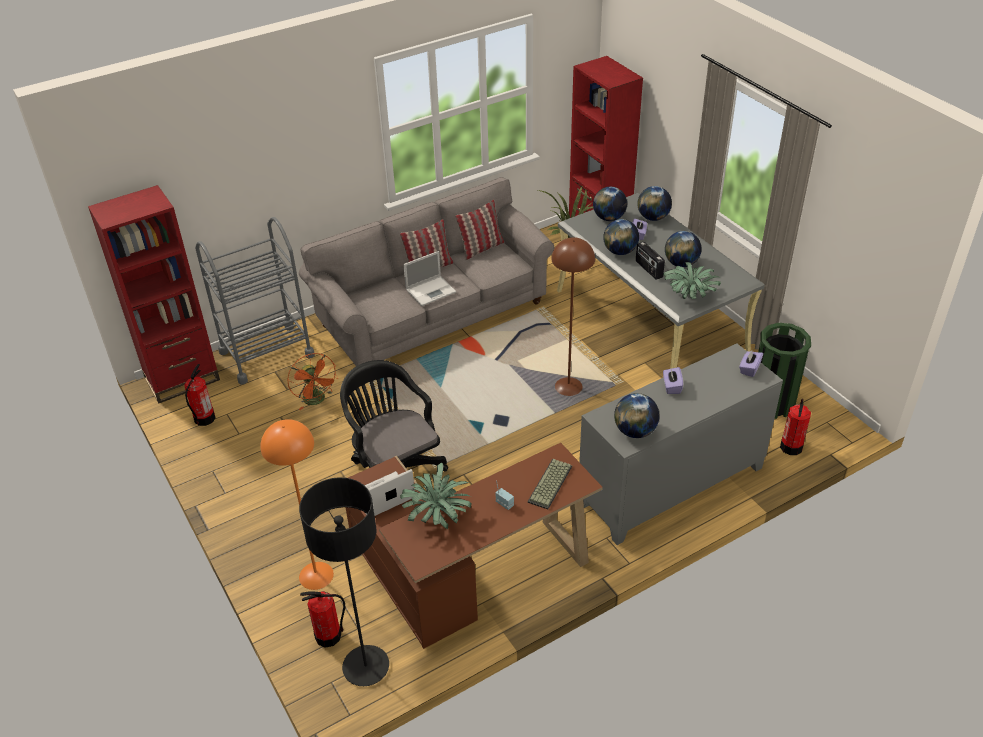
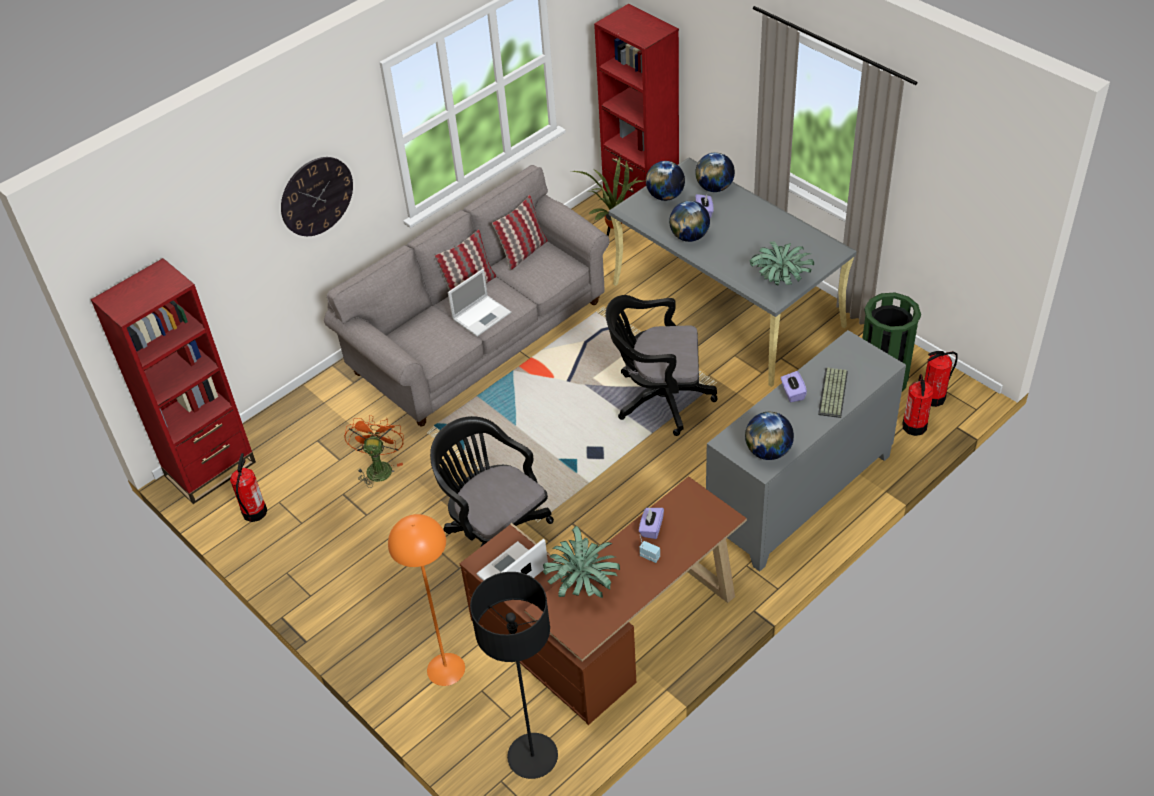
camera: 10 degrees left, 5 degrees up
(266, 353) = (300, 420): grey cart -> none
(305, 163) = (316, 196): none -> wall clock
(317, 400) = (379, 467): orange fan -> orange fan turned 135 degrees counterclockwise
(328, 636) = (481, 732): fire extinguisher -> fire extinguisher (933, 398)
(551, 485) = (692, 526): keyboard -> keyboard (834, 394)
(568, 386) = (658, 399): brown floor lamp -> black office chair
(648, 269) = (727, 254): radio -> none
(681, 264) = (760, 241): globe -> none
(749, 369) = (868, 358): purple tissue box -> purple tissue box (651, 528)

